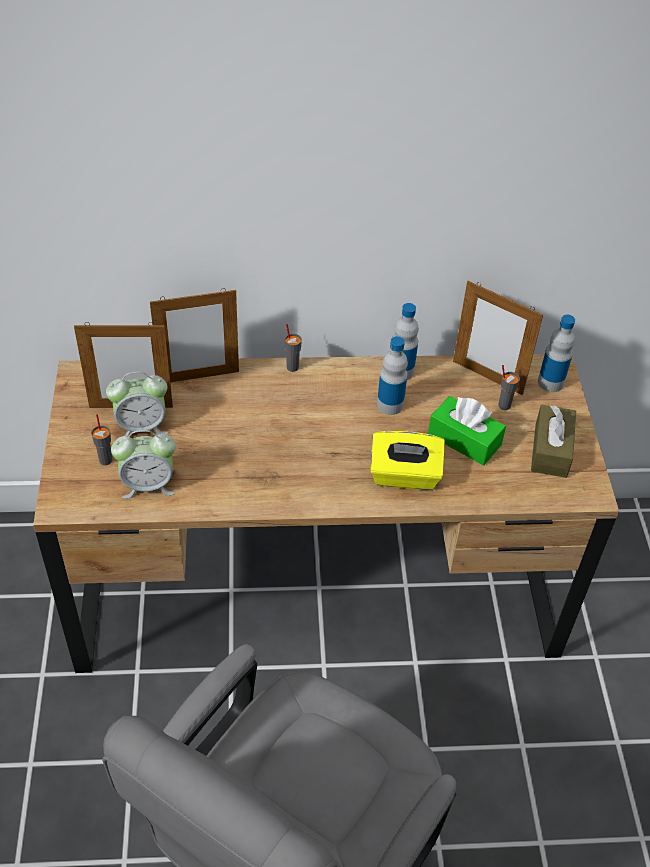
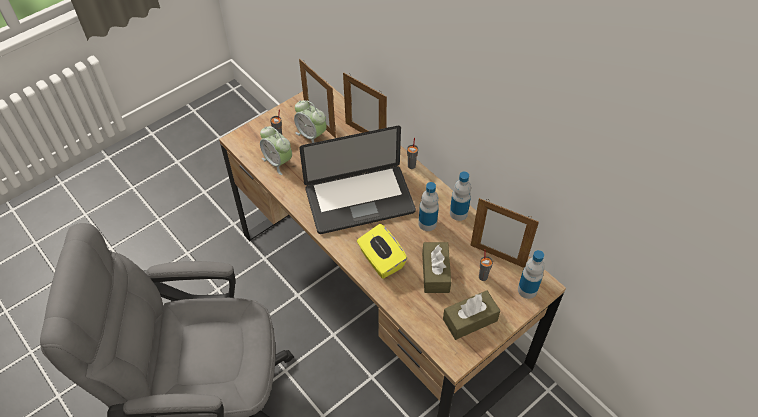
camera: 55 degrees right, 5 degrees up
(296, 443) = (359, 200): none -> laptop
(464, 440) = (435, 272): green tissue box -> brown tissue box
(487, 377) = (497, 256): picture frame -> picture frame turned 60 degrees counterclockwise

